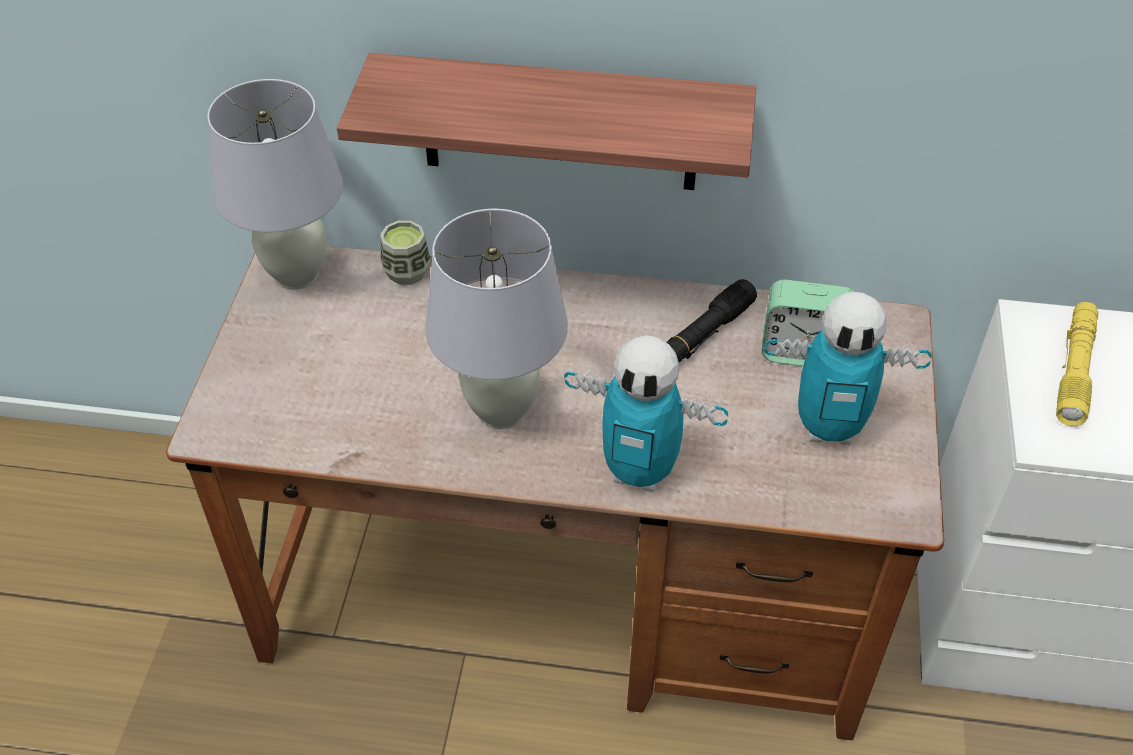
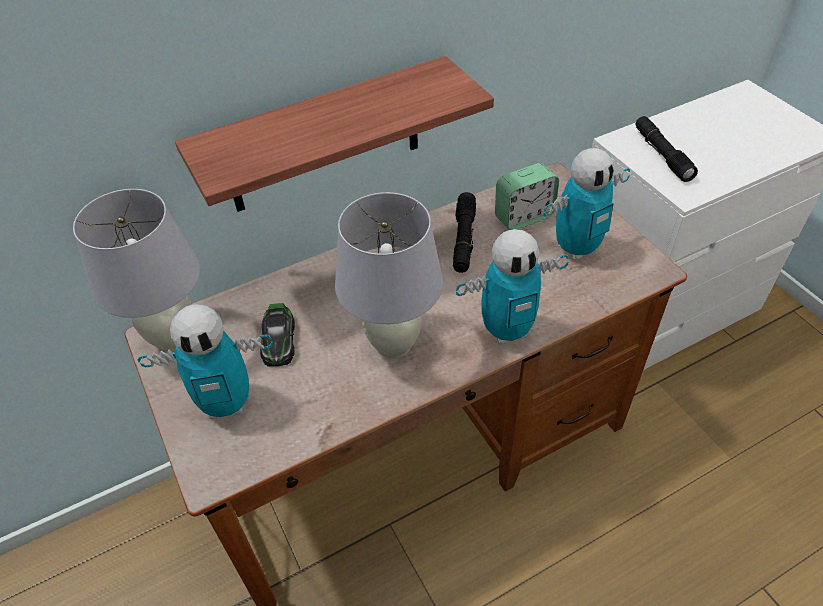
camera: 35 degrees left, 0 degrees up
(286, 371) = (227, 404): none -> toy robot
(392, 335) = (278, 340): none -> toy car
(407, 272) = (250, 296): cup -> none
(1074, 371) = (662, 154): yellow flashlight -> black flashlight

